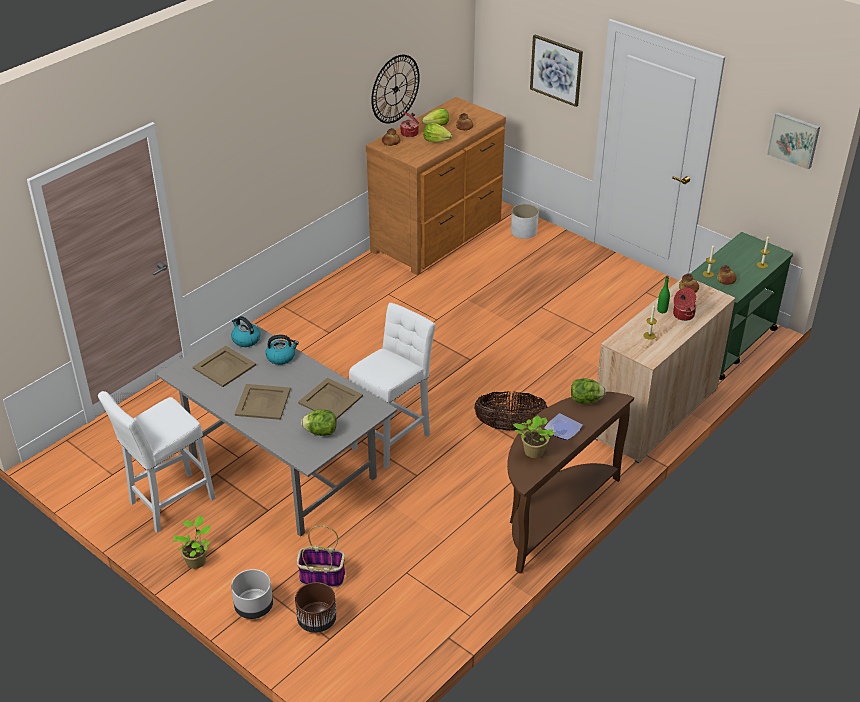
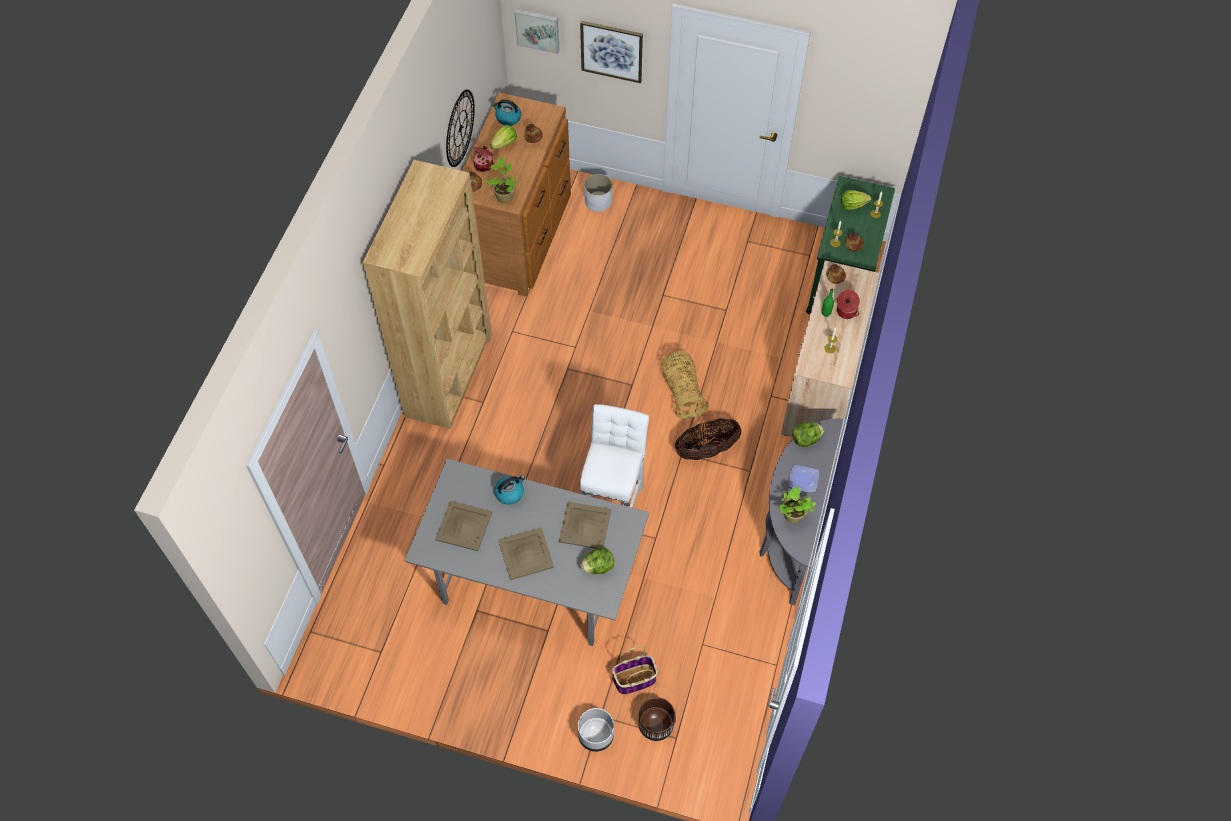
camera: 25 degrees left, 20 degrees up
(168, 503) = (454, 661): white stool -> none
(196, 560) = (517, 710): potted plant -> potted plant (504, 196)
(245, 340) = (463, 485): kettle -> kettle (508, 118)
(313, 306) = (448, 374): none -> brown bookcase
(436, 141) = (516, 167): lettuce -> lettuce (852, 205)
(514, 378) = (682, 392): none -> basket
(553, 514) = (790, 532): brown console table -> grey console table
(794, 139) = (890, 97): picture -> picture (538, 29)

